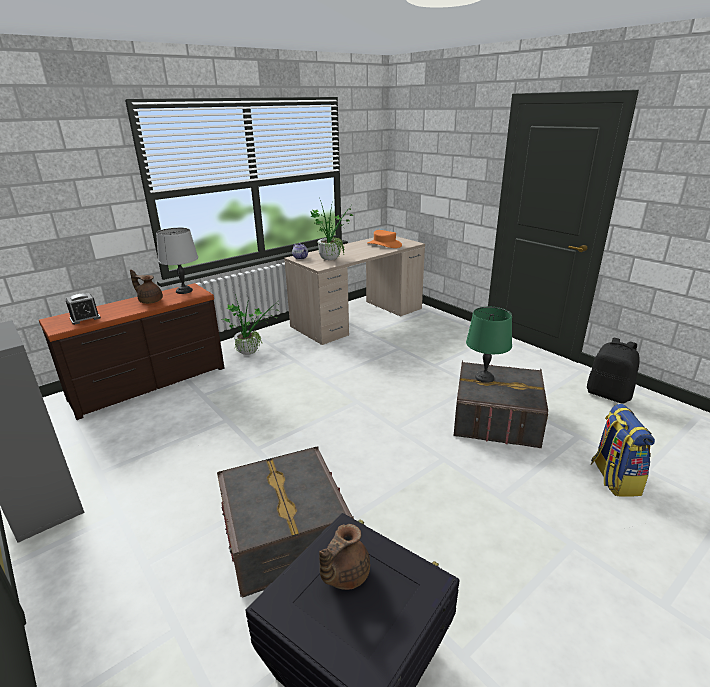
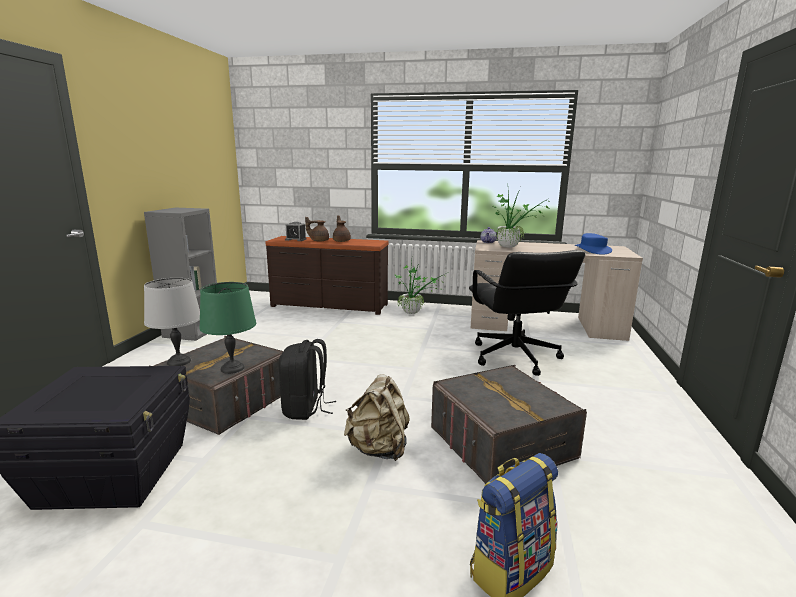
camera: 50 degrees right, 10 degrees down
(183, 291) = (370, 241): grey table lamp -> grey table lamp (178, 361)
(344, 574) = (114, 382): brown teapot -> brown teapot (318, 241)
(384, 244) = (592, 250): orange hat -> blue hat
(393, 354) = (514, 357): none -> black office chair
(460, 473) = (379, 449): none -> beige backpack
(484, 377) = (501, 383): green table lamp -> green table lamp (232, 368)
(608, 394) = (718, 518): black backpack -> black backpack (305, 409)

